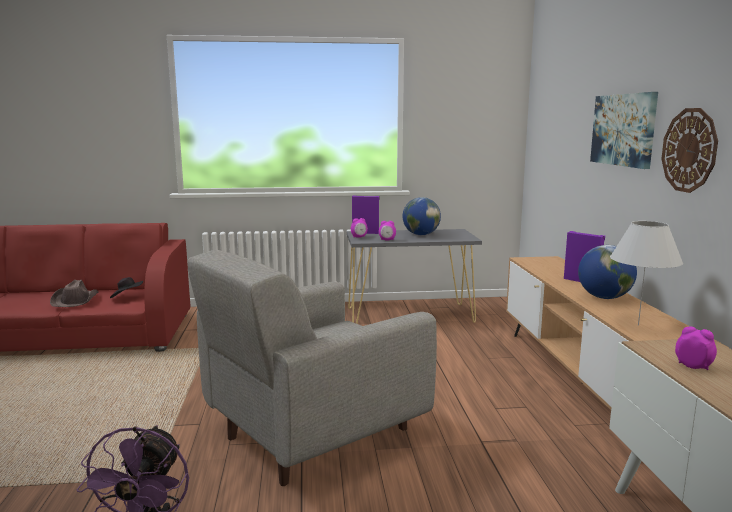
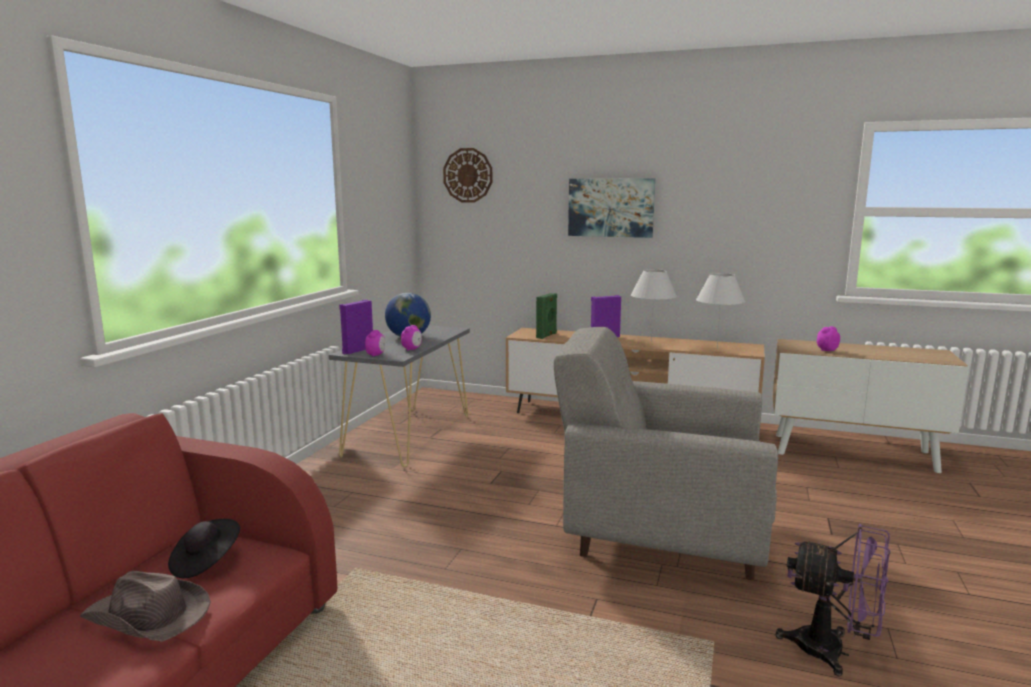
camera: 65 degrees left, 0 degrees up
(312, 435) = (659, 537): grey armchair -> grey armchair turned 120 degrees clockwise
(543, 265) = (547, 335): none -> green speaker
(604, 297) = (651, 342): globe -> white table lamp
(689, 150) = (699, 221): wall clock -> wall clock (468, 175)

